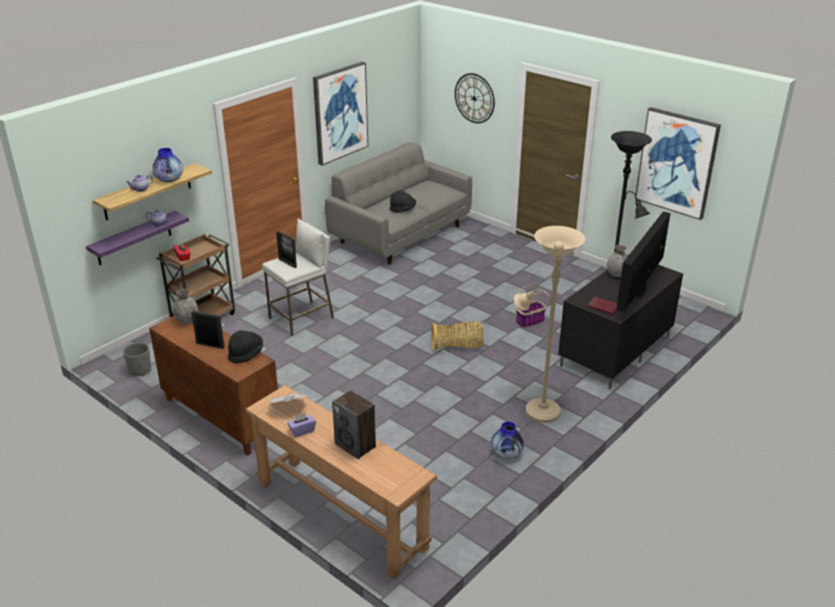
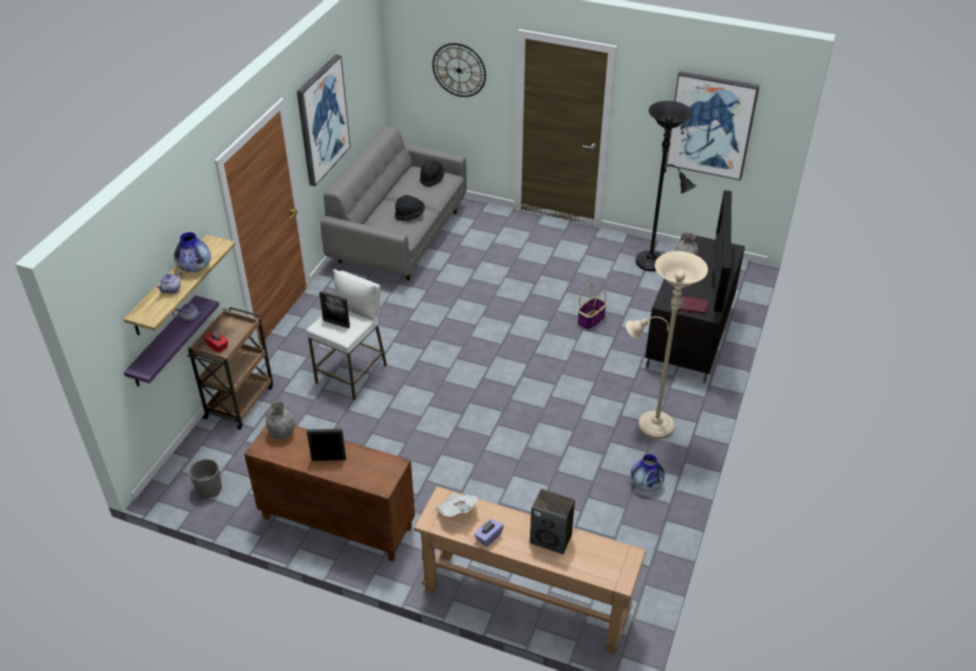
camera: 20 degrees left, 10 degrees up
(246, 354) = (375, 460): black hat -> black hat (432, 179)
(457, 346) = (535, 369): basket -> none

